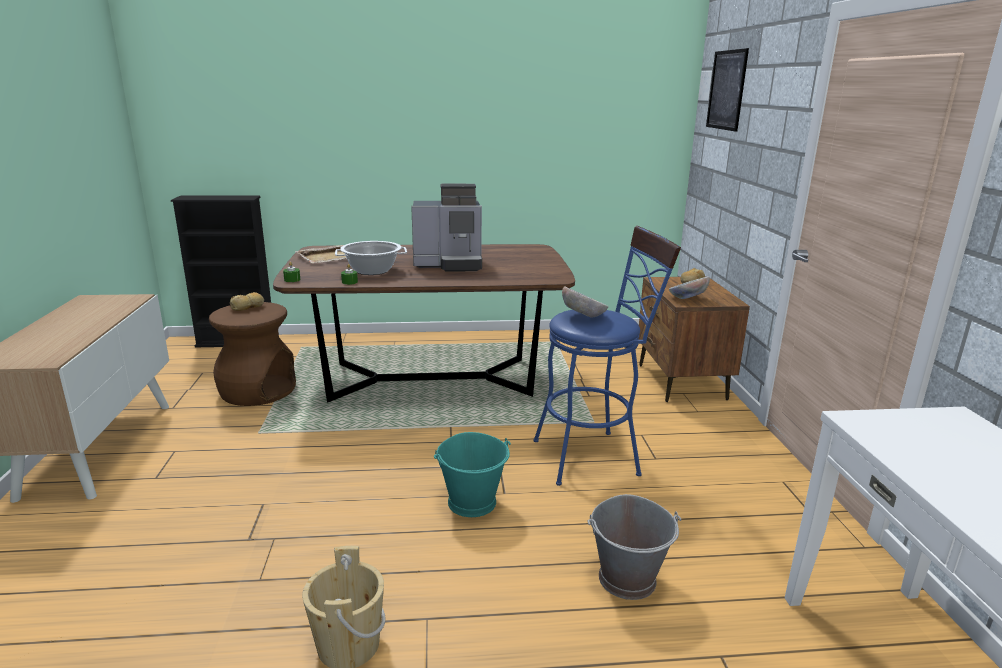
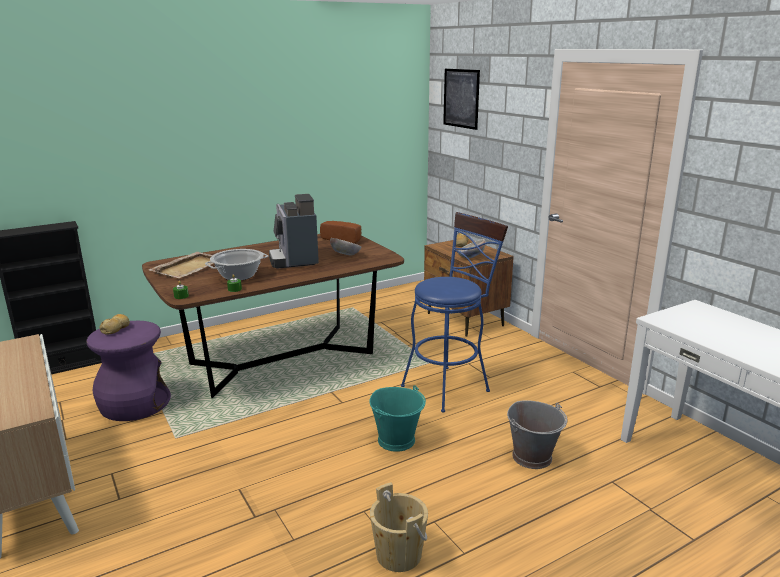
camera: 25 degrees left, 0 degrees up
(257, 390) = (134, 404): brown stool -> purple stool
(450, 264) = (295, 260): coffee machine -> coffee machine turned 105 degrees clockwise
(530, 252) = (343, 239): none -> bread
(583, 316) = (439, 284): bowl -> bowl (345, 255)

